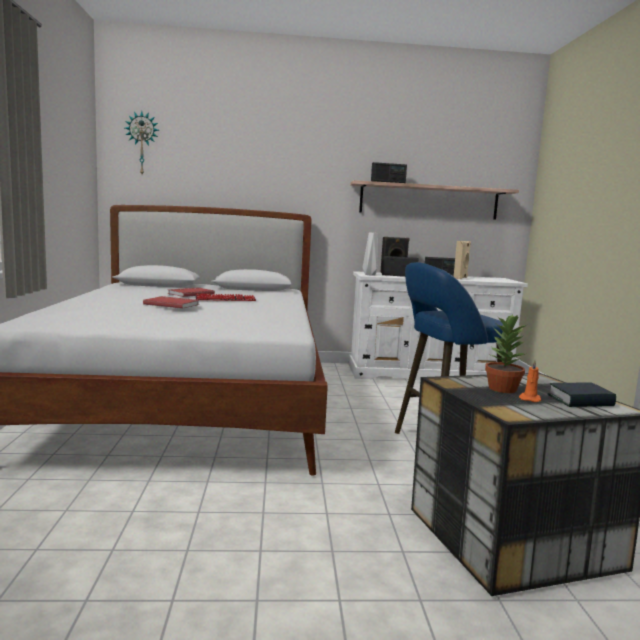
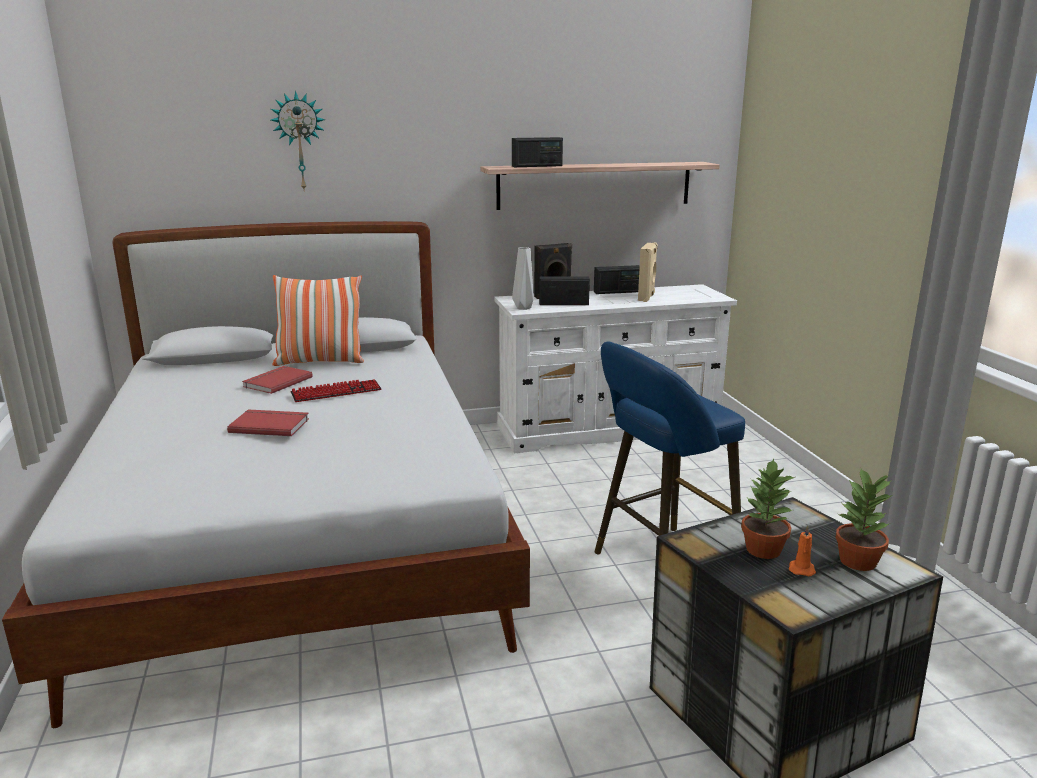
camera: 10 degrees left, 10 degrees up
(142, 144) = (148, 130): wall clock -> wall clock (299, 142)
(224, 291) = (320, 361): none -> pillow
(580, 401) = (858, 562): book -> potted plant

